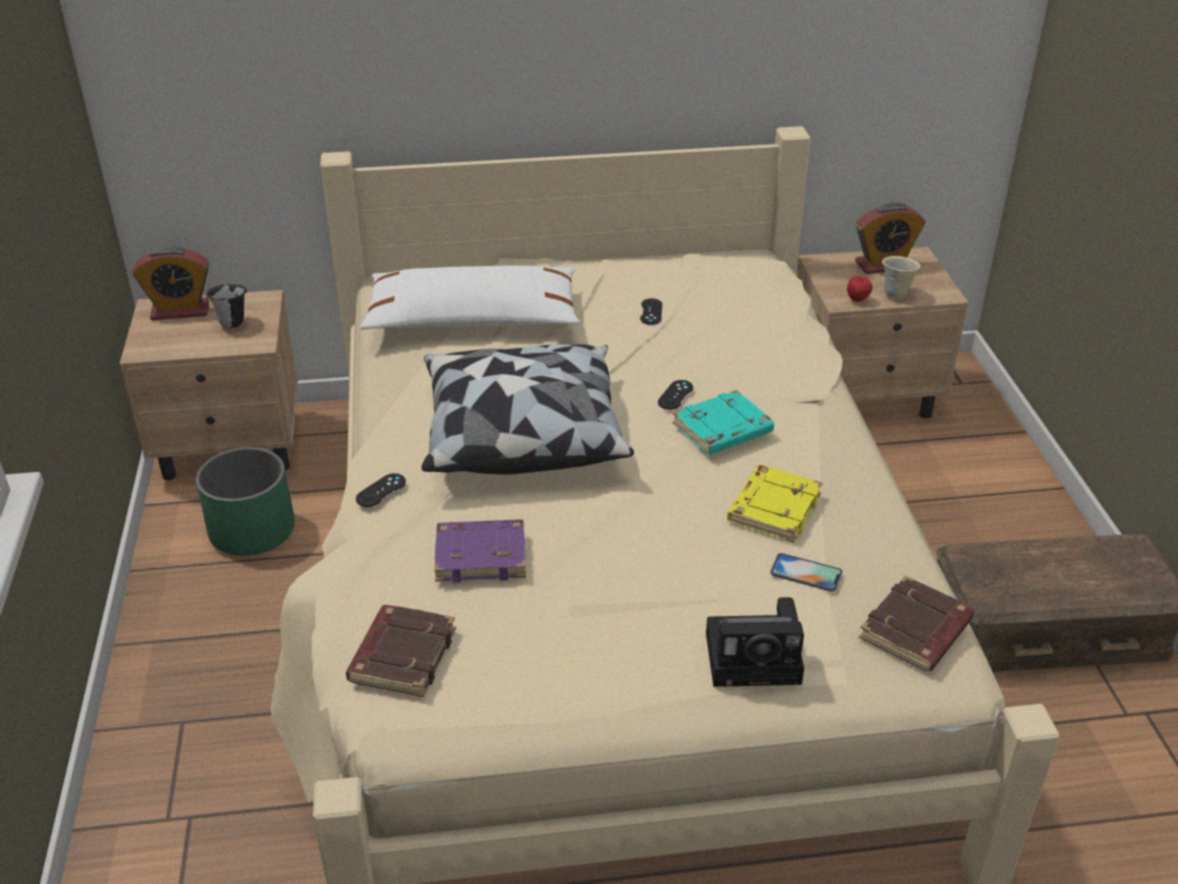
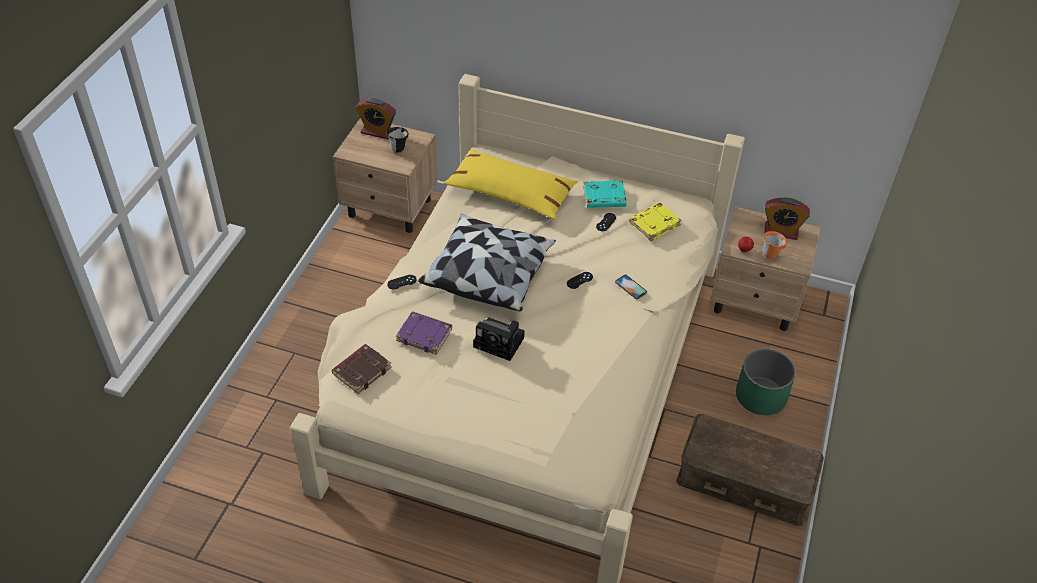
camera: 25 degrees right, 10 degrees up
(253, 531) = (375, 263): green planter -> green planter (761, 396)
(473, 319) = (510, 193): white pillow -> yellow pillow
(722, 430) = (587, 310): turquoise book -> turquoise book (604, 198)
(757, 657) = (513, 436): camera -> camera (501, 343)
(773, 508) = (580, 364): yellow book -> yellow book (654, 224)
(806, 573) = (568, 405): phone -> phone (631, 287)
(896, 294) = (770, 254): beige mug -> orange mug
(916, 632) = (596, 455): brown book -> none

